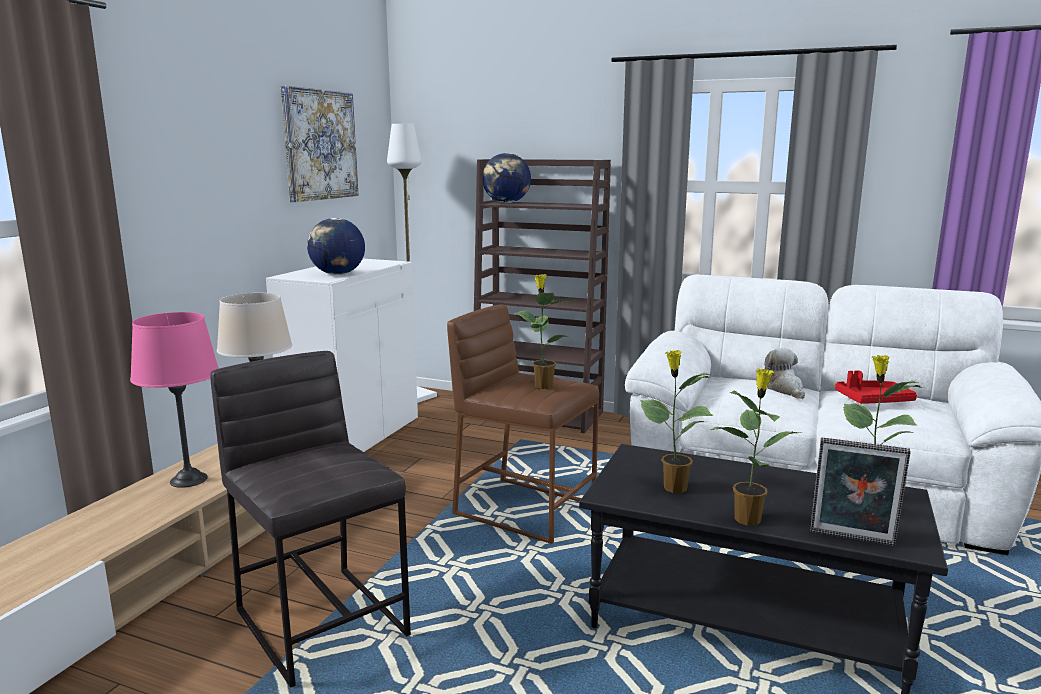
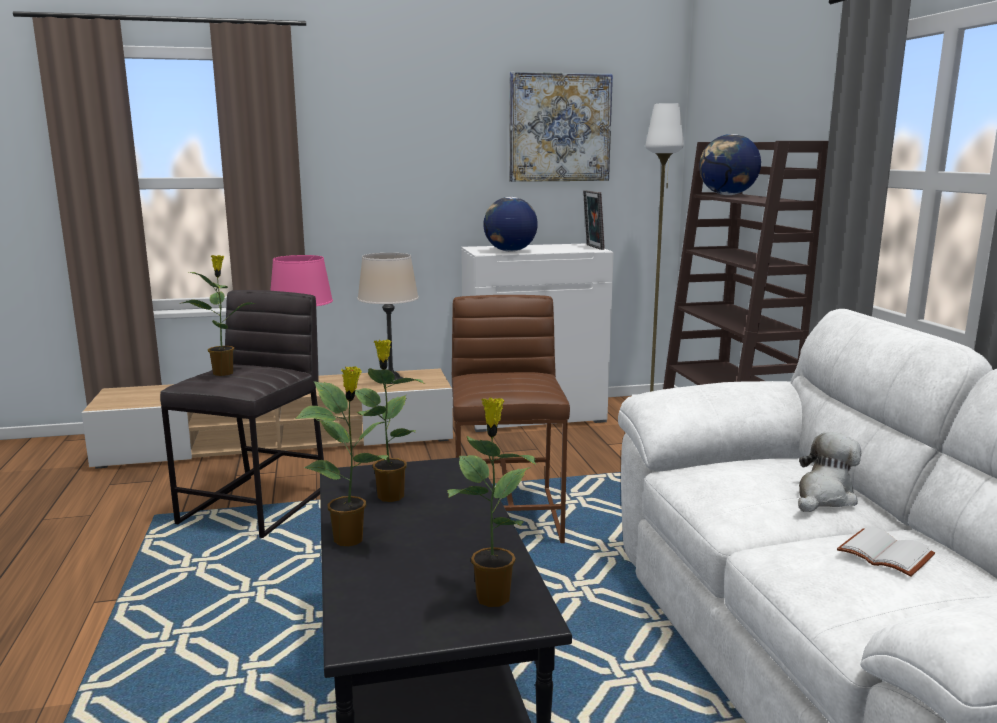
camera: 55 degrees right, 0 degrees up
(543, 385) = (504, 383): potted plant -> potted plant (224, 372)
(852, 539) = (349, 599): picture frame -> picture frame (592, 247)
(873, 400) = (887, 554): red tray -> white book

